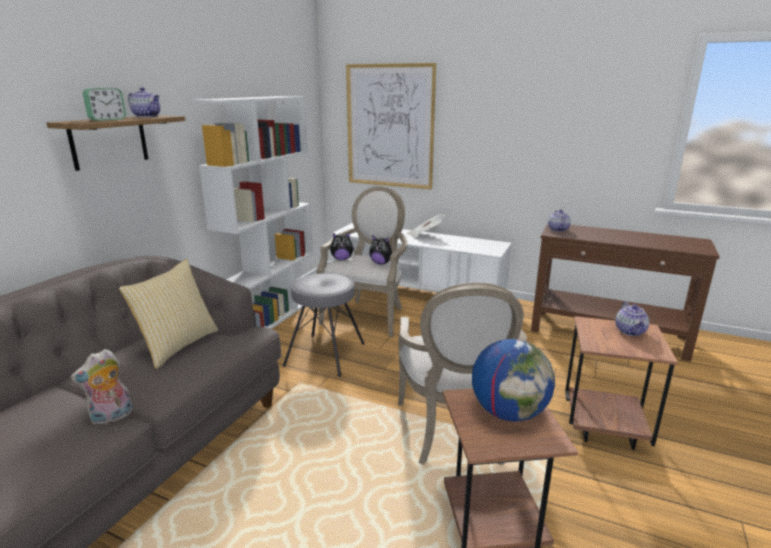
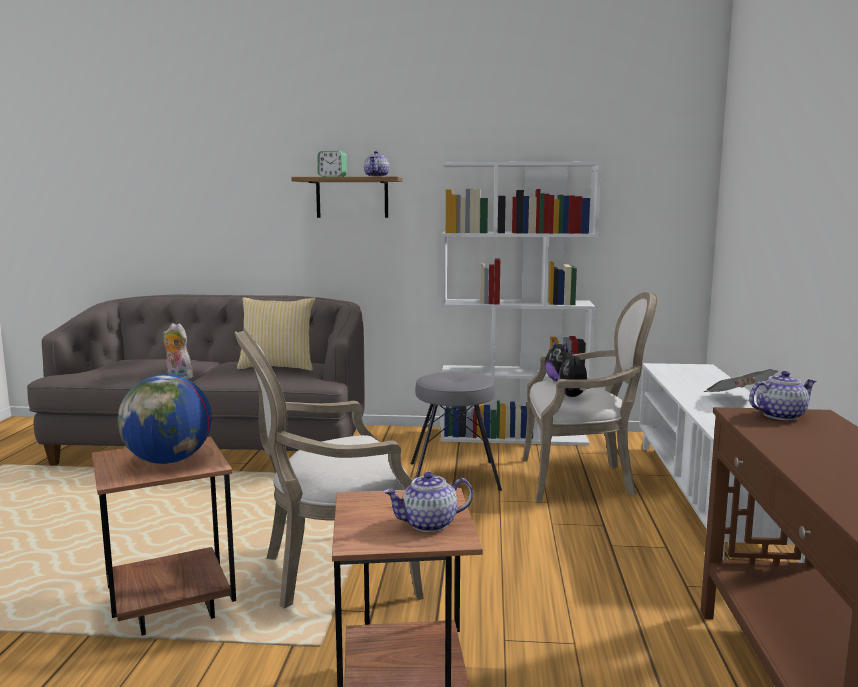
camera: 70 degrees right, 10 degrees down
(390, 127) = (755, 209): picture -> none

